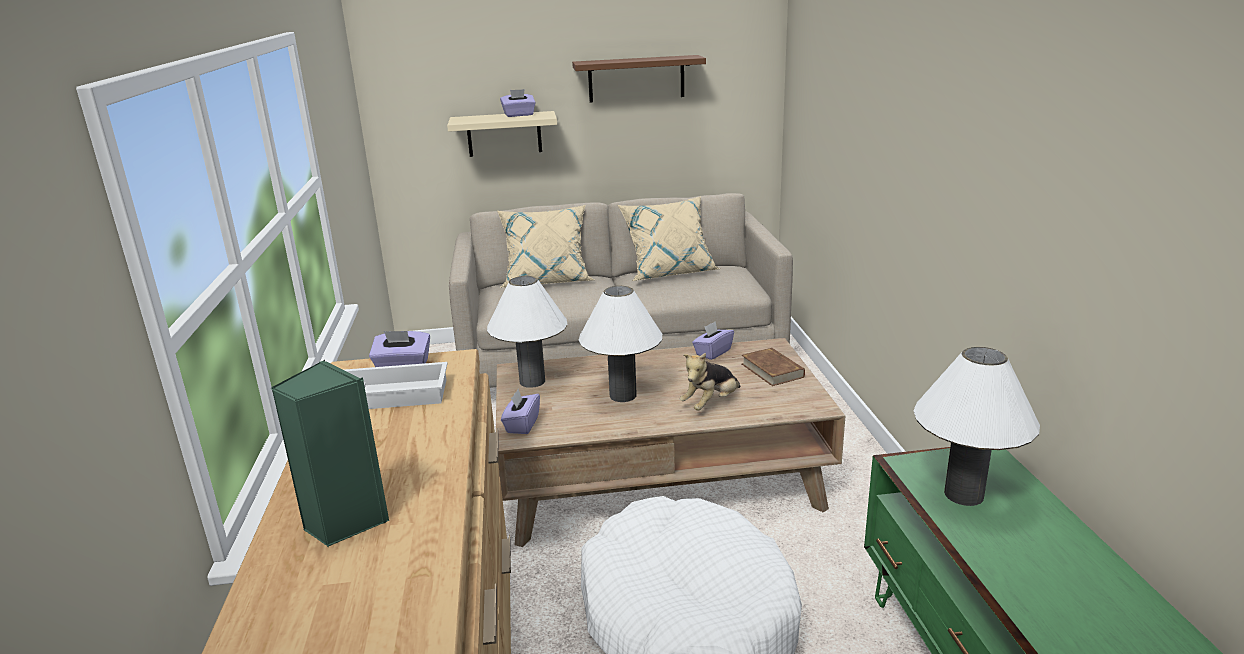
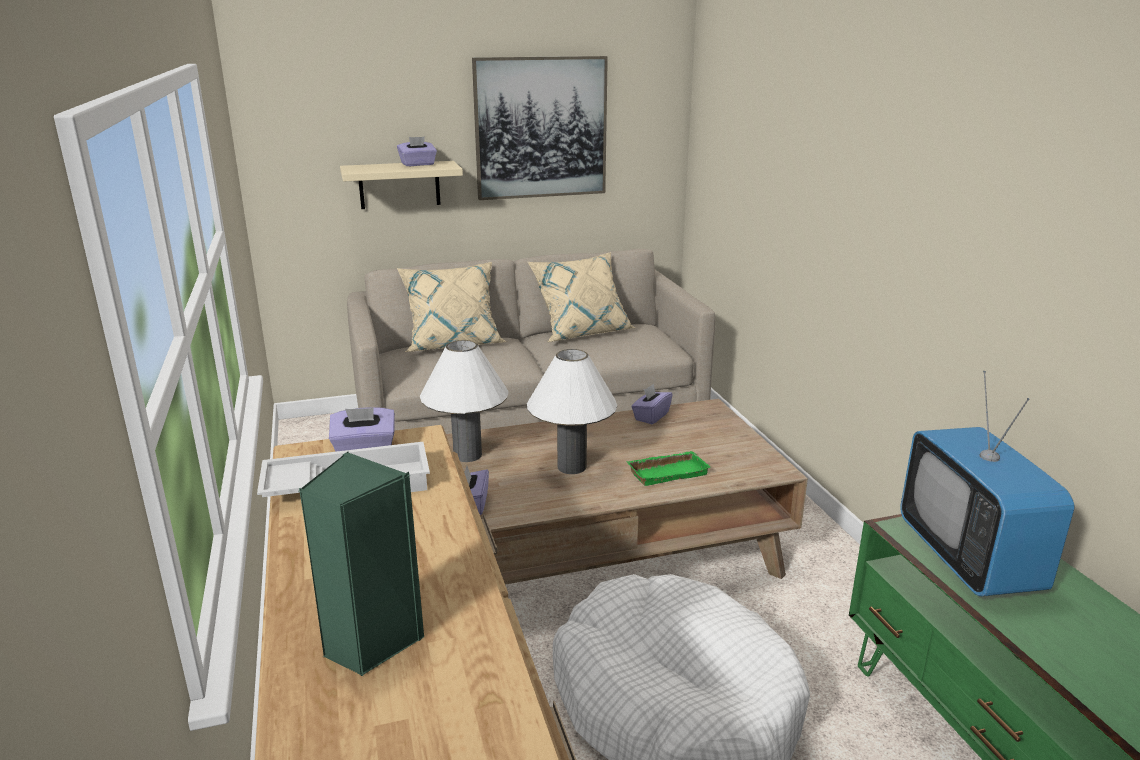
camera: 10 degrees left, 0 degrees up
(636, 79) = (541, 128): brown shelf -> picture
(711, 404) = (667, 472): plush toy -> green tray
(772, 370) = (718, 433): brown book -> none
(963, 494) = (968, 557): white table lamp -> television

